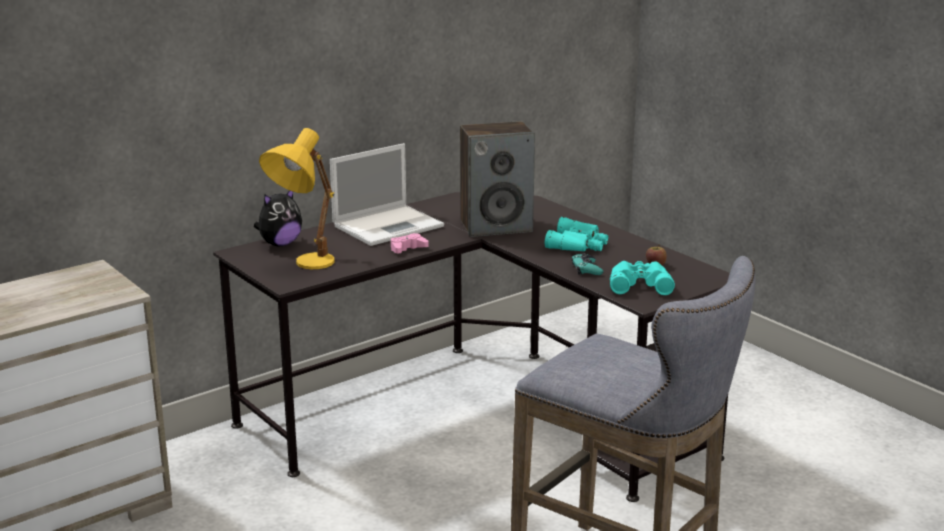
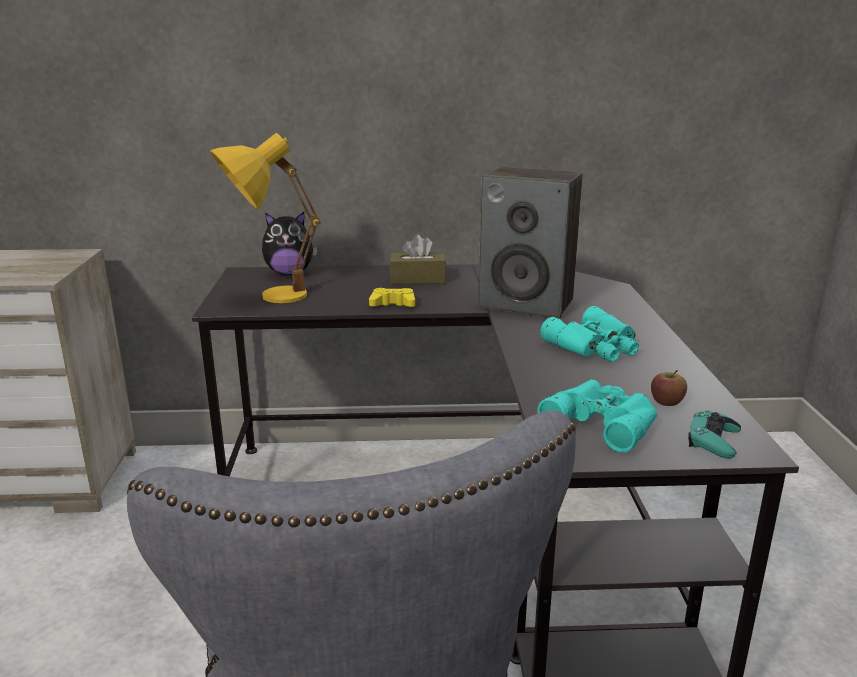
camera: 35 degrees right, 0 degrees up
(389, 225) = (417, 279): laptop -> brown tissue box
(407, 248) = (393, 304): pink game controller -> yellow game controller
(586, 269) = (557, 380): turquoise game controller -> turquoise game controller (713, 441)

